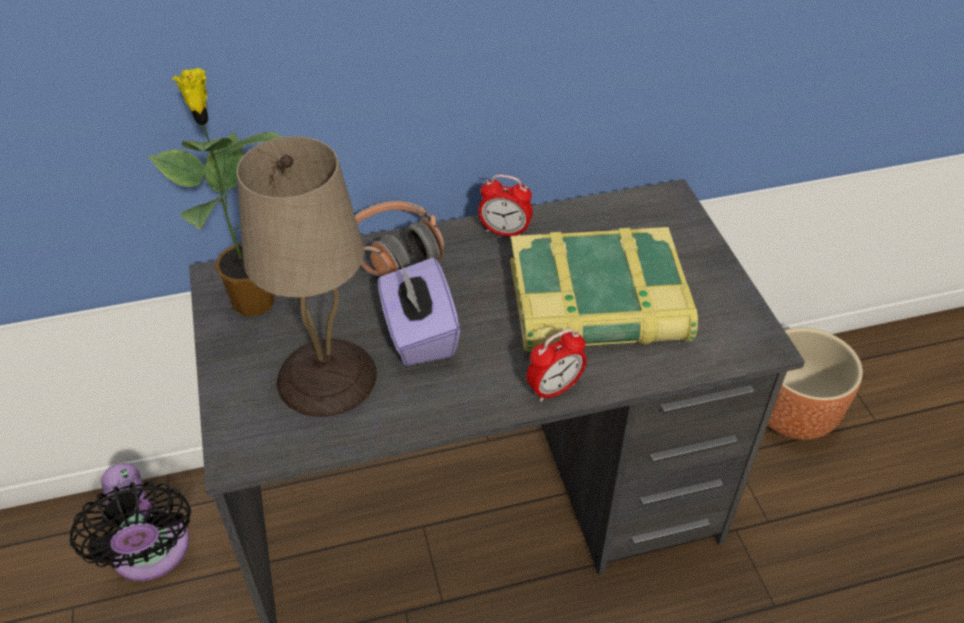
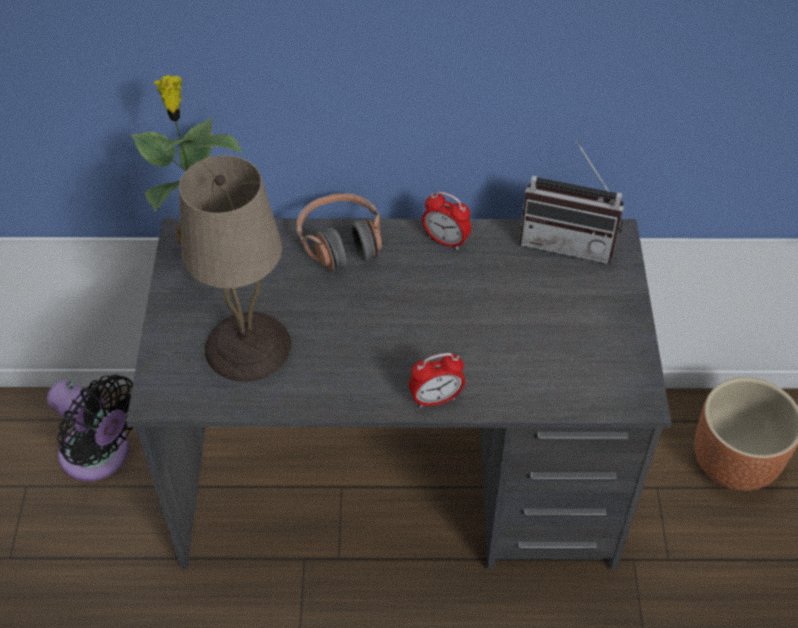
camera: 15 degrees right, 5 degrees up
(151, 554) = (100, 455): black fan -> black fan turned 45 degrees counterclockwise
(419, 334) = (337, 324): purple tissue box -> none
(598, 304) = (504, 329): book -> none
(628, 209) = (569, 240): none -> radio

